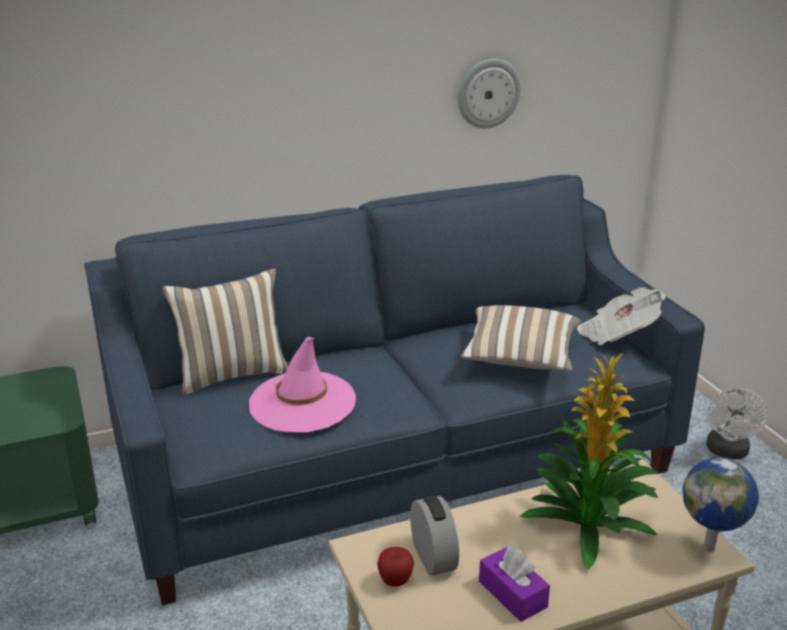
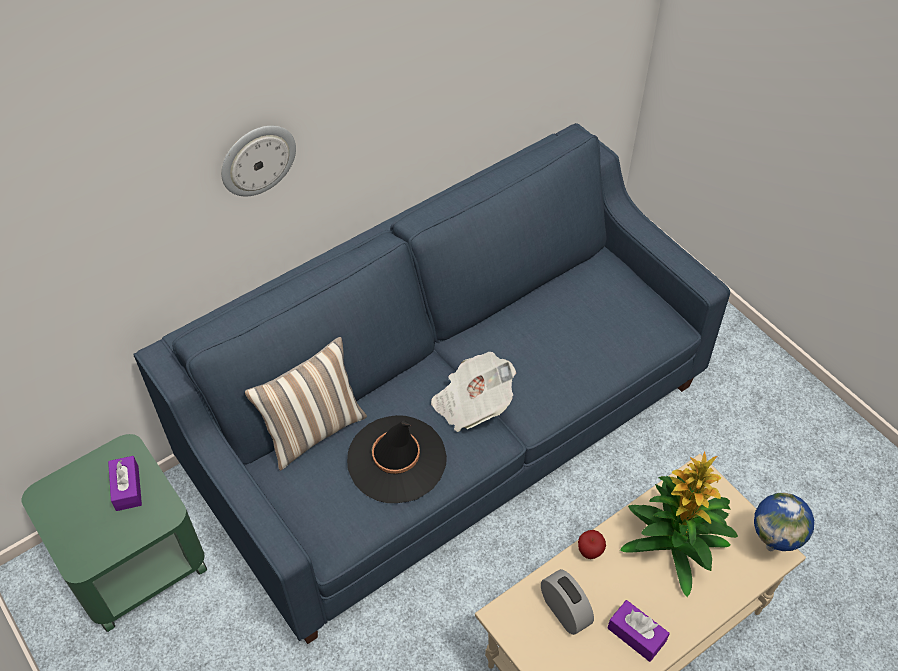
camera: 15 degrees left, 25 degrees up
(39, 399) = (127, 488): none -> purple tissue box
(302, 402) = (396, 459): pink hat -> black hat
(395, 581) = (543, 645): apple -> apple (589, 552)
(488, 93) = (497, 65): wall clock -> wall clock (257, 159)
(520, 357) = (570, 350): pillow -> none
(617, 334) = (647, 296): newspaper -> newspaper (472, 403)
(727, 452) = (735, 351): white fan -> none

